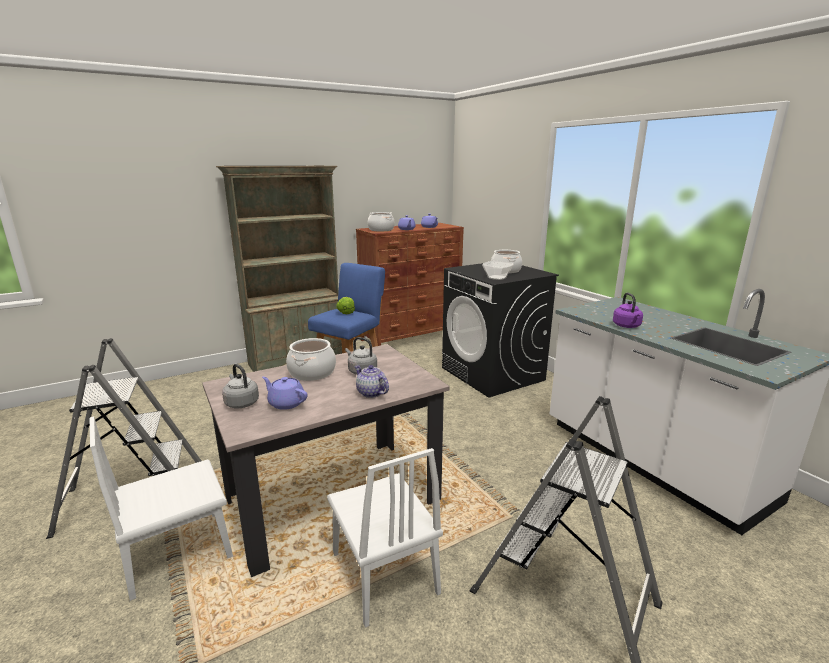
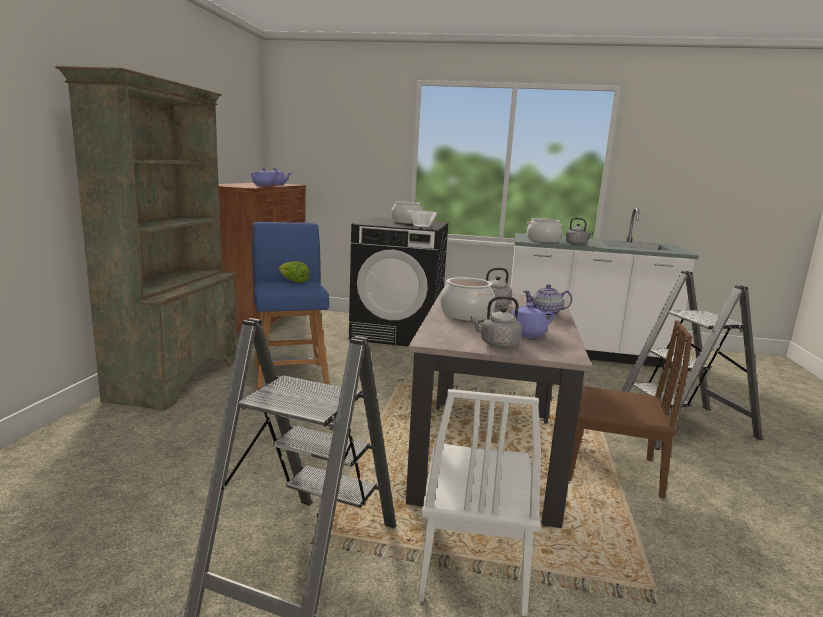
camera: 50 degrees left, 5 degrees down
(381, 230) = (239, 186): cooking pot -> cooking pot (543, 240)
(384, 572) = (610, 470): white chair -> brown chair
(627, 326) = (577, 244): purple kettle -> grey kettle

